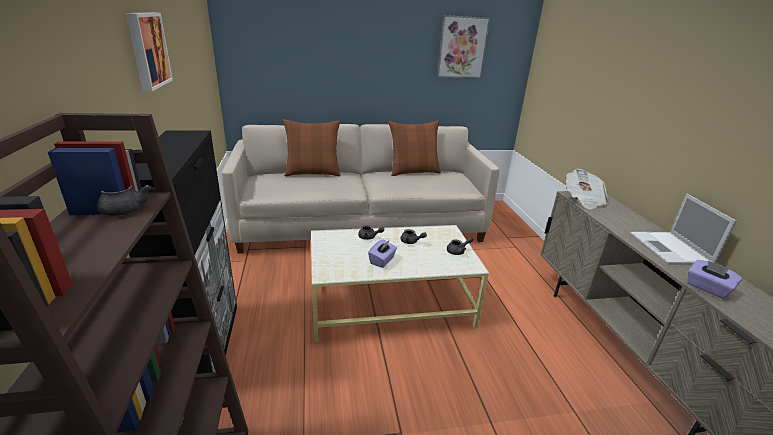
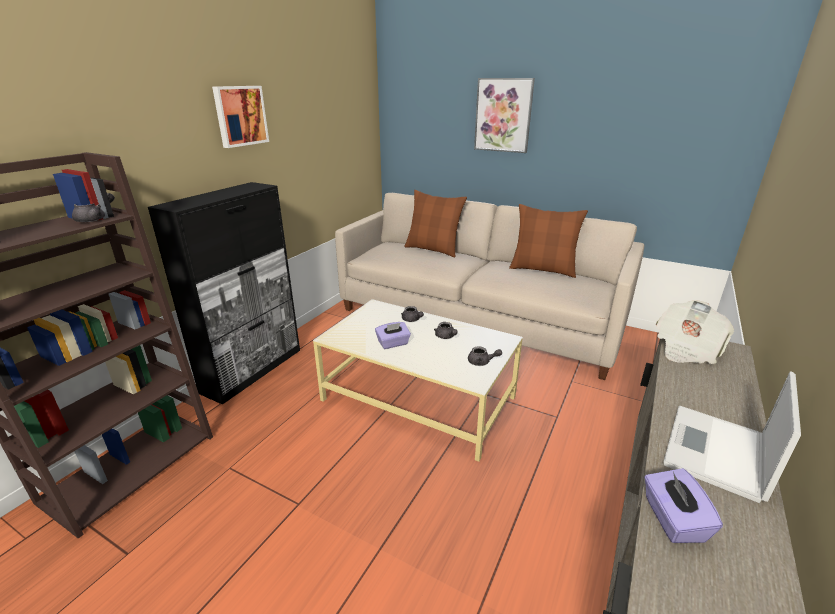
camera: 40 degrees right, 0 degrees up
(462, 47) = (650, 116): picture -> picture (503, 115)

